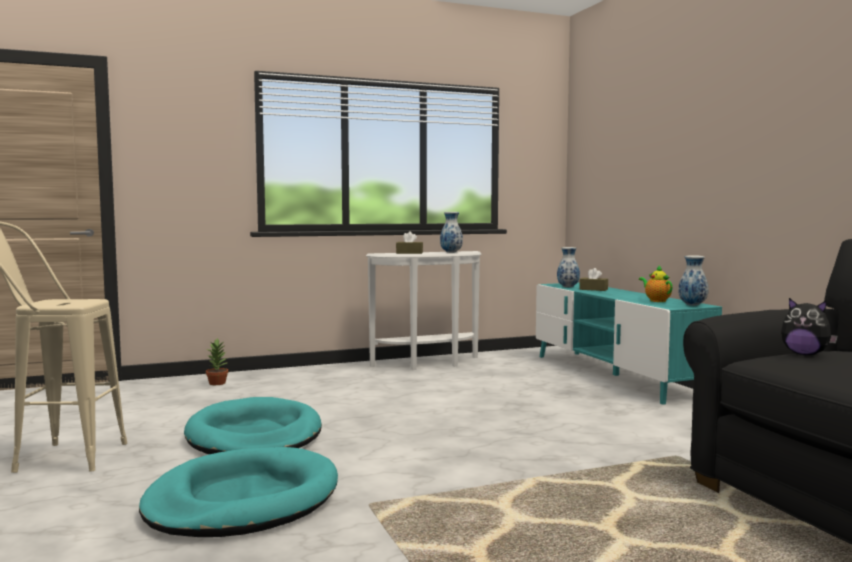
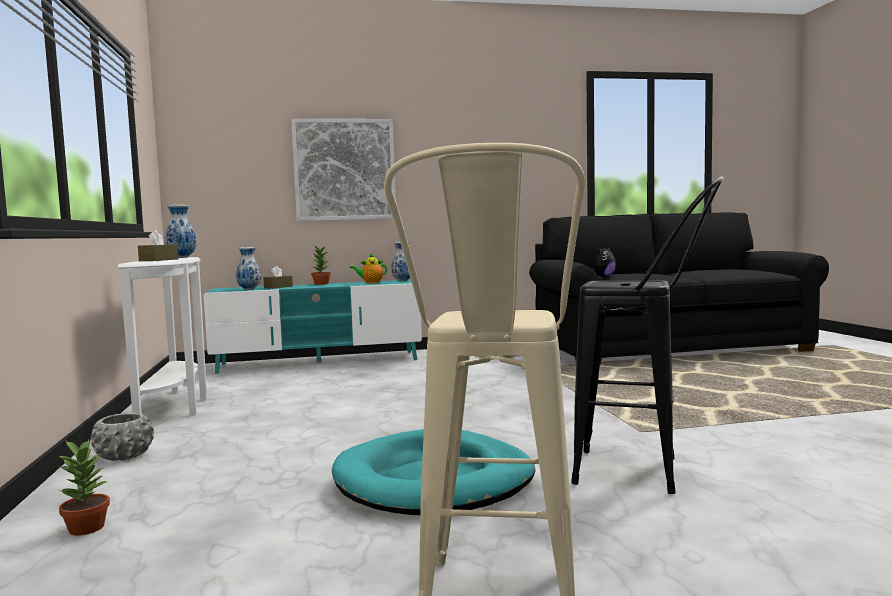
camera: 80 degrees left, 0 degrees up
(242, 500) = (646, 473): turquoise dog bed -> black stool
(324, 371) = (124, 455): none -> grey planter
(635, 293) = (321, 284): none -> potted plant
(677, 165) = (344, 170): none -> picture

